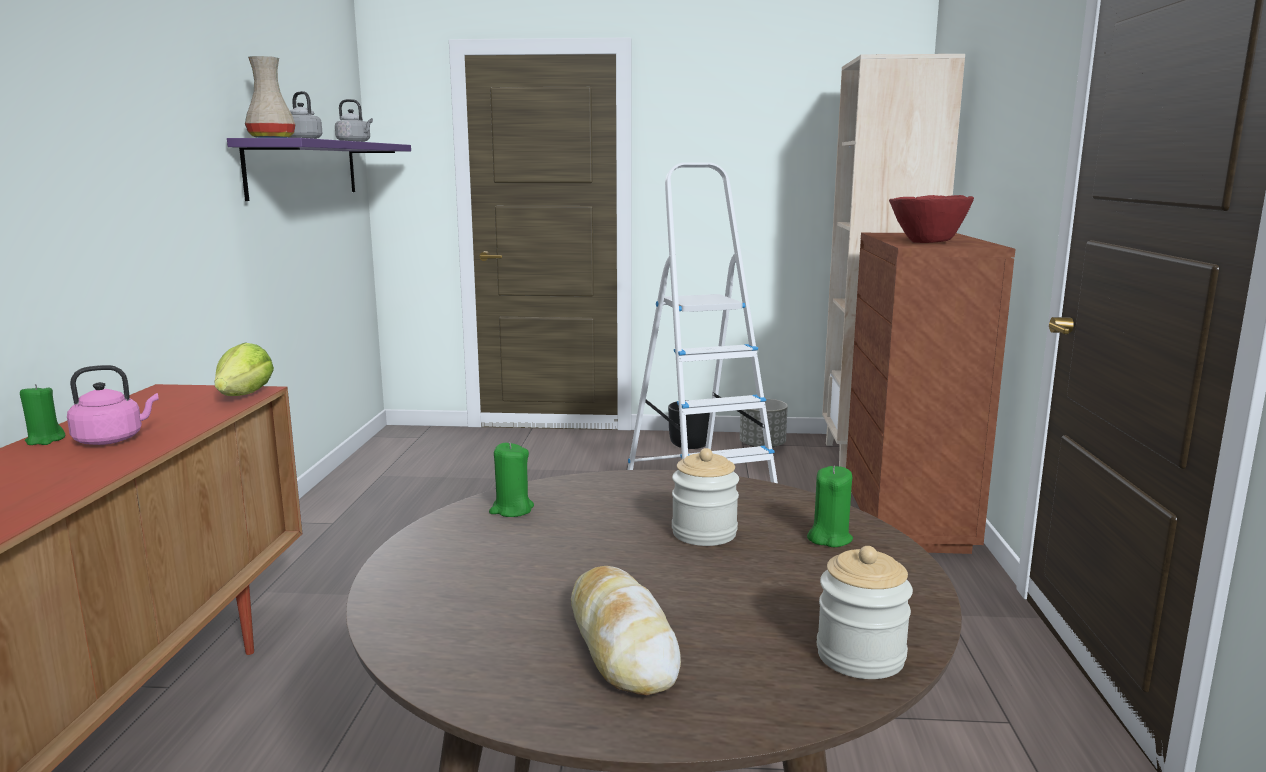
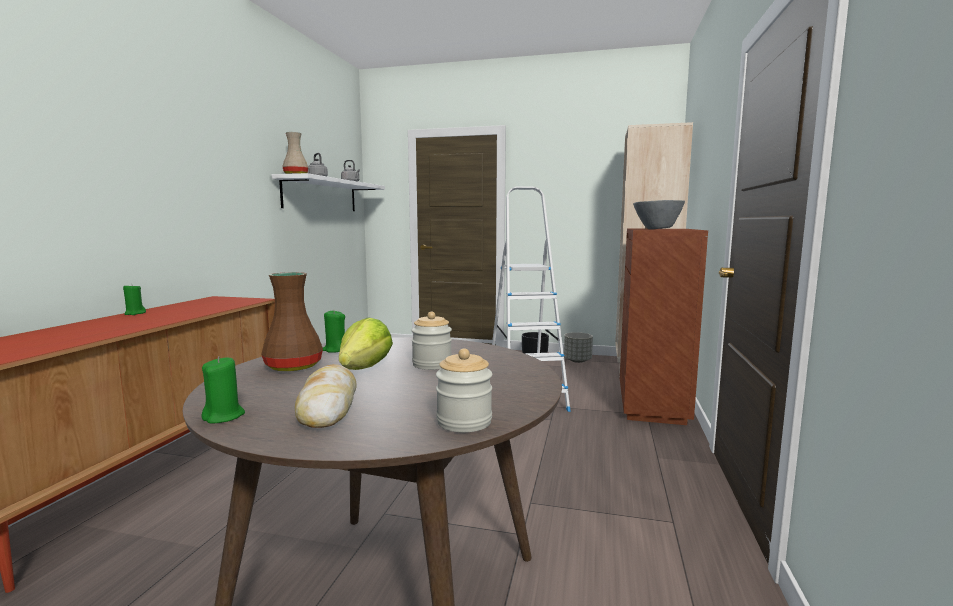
camera: 10 degrees right, 5 degrees down
(113, 439) = (166, 314): pink kettle -> none
(244, 395) = (250, 301): lettuce -> lettuce (364, 369)
(304, 169) = (321, 195): purple shelf -> white shelf
(473, 556) = (292, 366): none -> brown vase
(829, 538) = (504, 370): green candle -> green candle (224, 416)
(927, 242) = (657, 229): red bowl -> grey bowl

